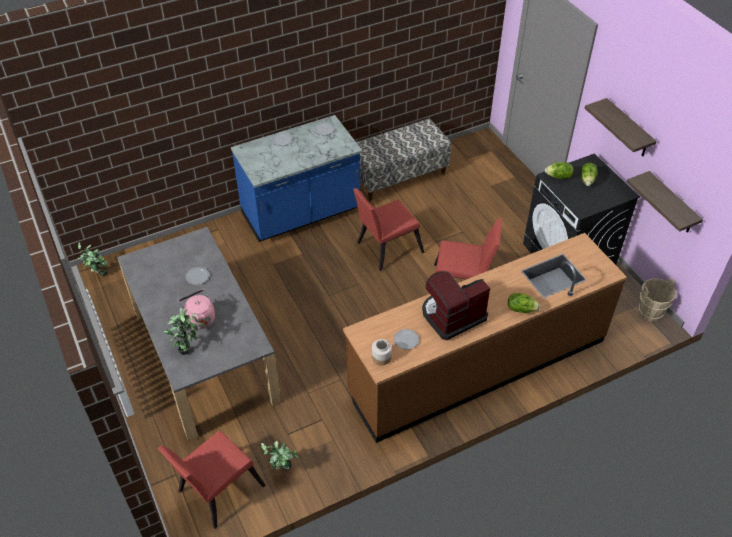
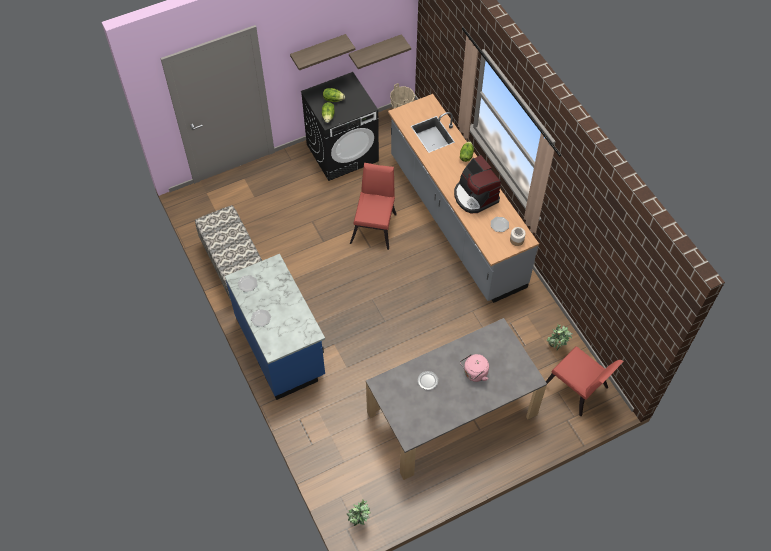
camera: 90 degrees left, 10 degrees up
(187, 347) = (504, 379): potted plant -> none
(386, 248) = (330, 278): red chair -> none
(477, 366) = (455, 221): brown counter -> grey counter

